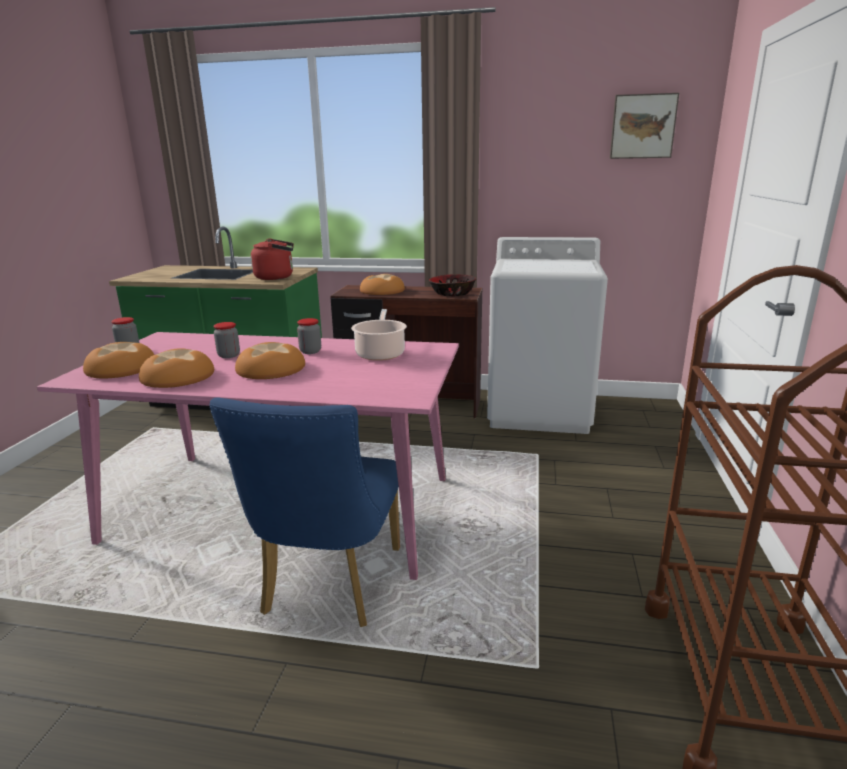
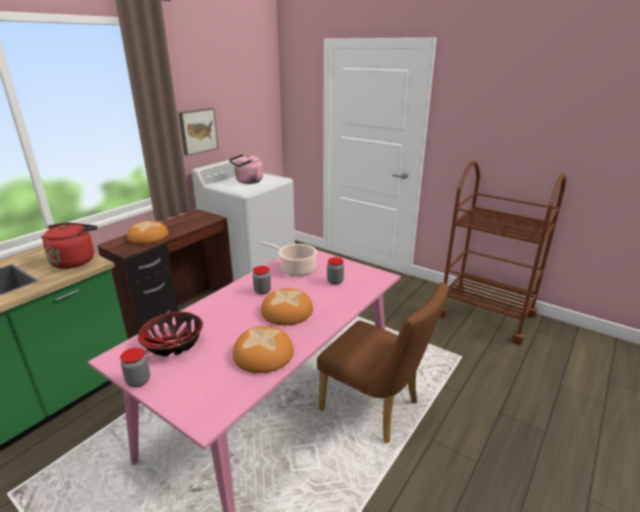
camera: 65 degrees left, 5 degrees up
(121, 368) = (202, 386): bread -> none
(229, 355) = (231, 325): jar -> jar (335, 281)
(328, 587) = (376, 408): blue chair -> brown chair
(452, 293) = (200, 219): bowl -> bowl (173, 345)
(543, 265) = (247, 182): none -> pink kettle
(642, 126) = (251, 83): picture -> picture (197, 131)

